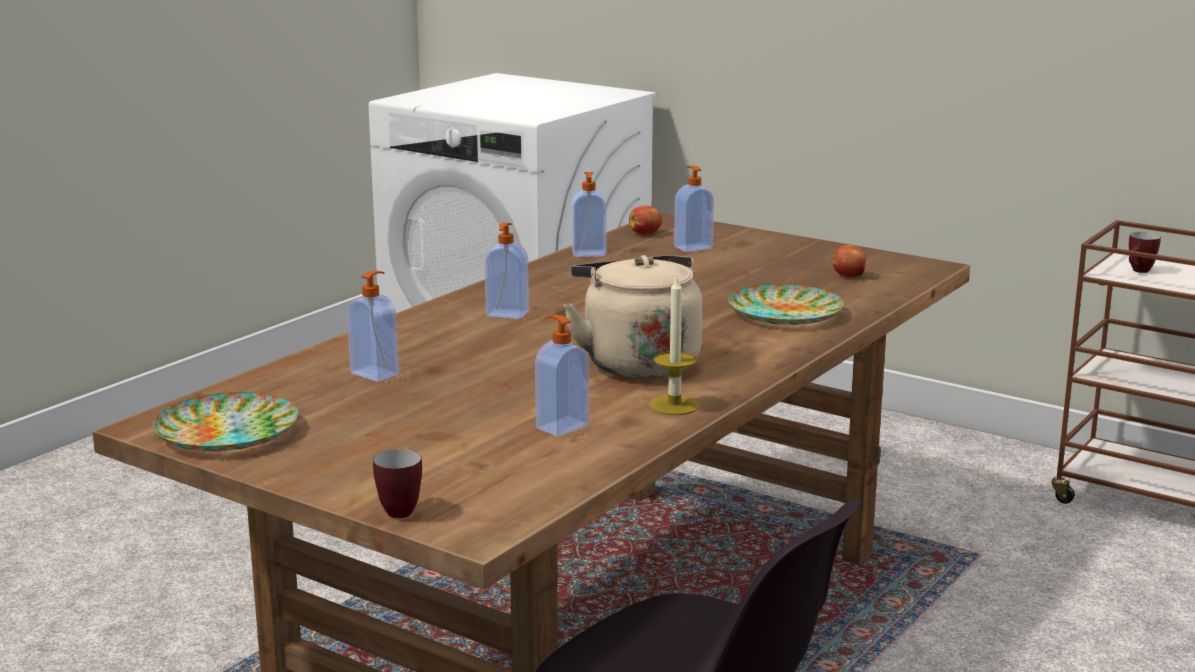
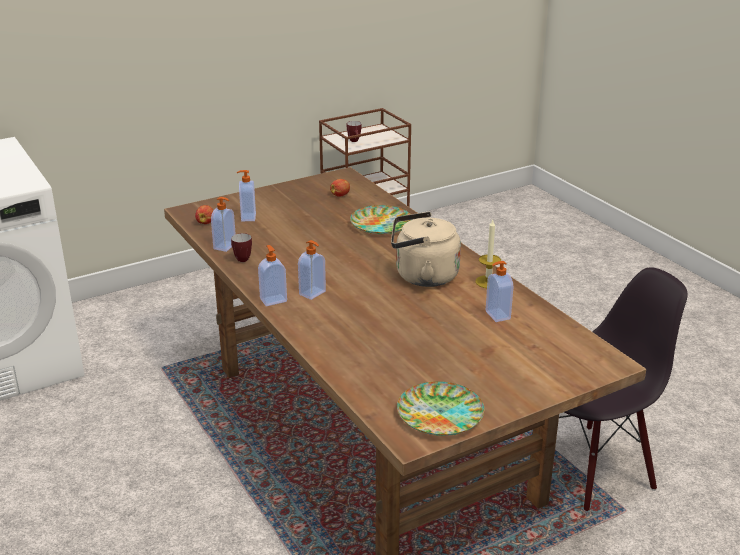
camera: 65 degrees left, 10 degrees up
(376, 373) = (379, 351): soap dispenser -> soap dispenser (273, 300)
(402, 510) = (579, 378): mug -> mug (240, 259)

